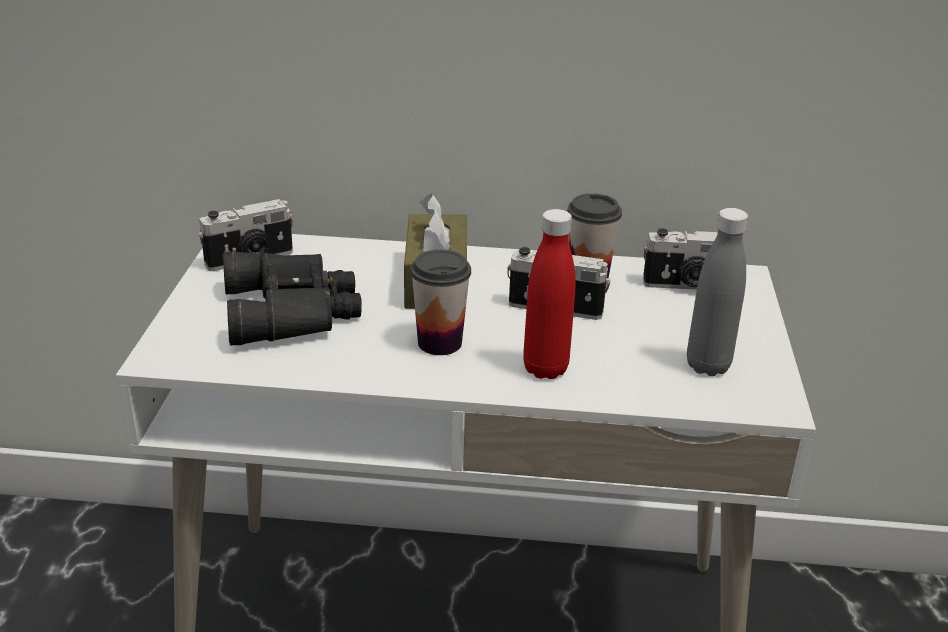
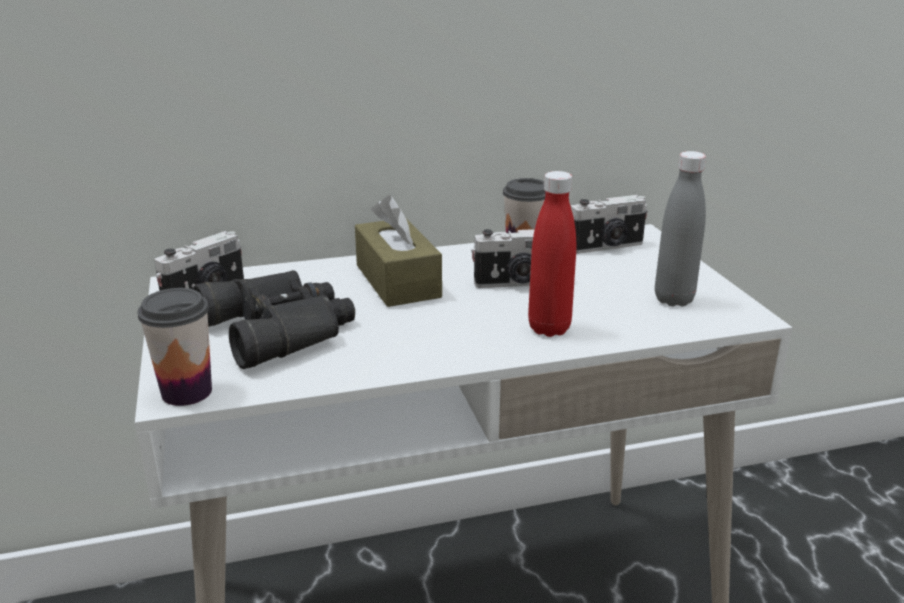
camera: 20 degrees left, 5 degrees down
(439, 343) = (441, 327): cup -> cup (187, 392)

